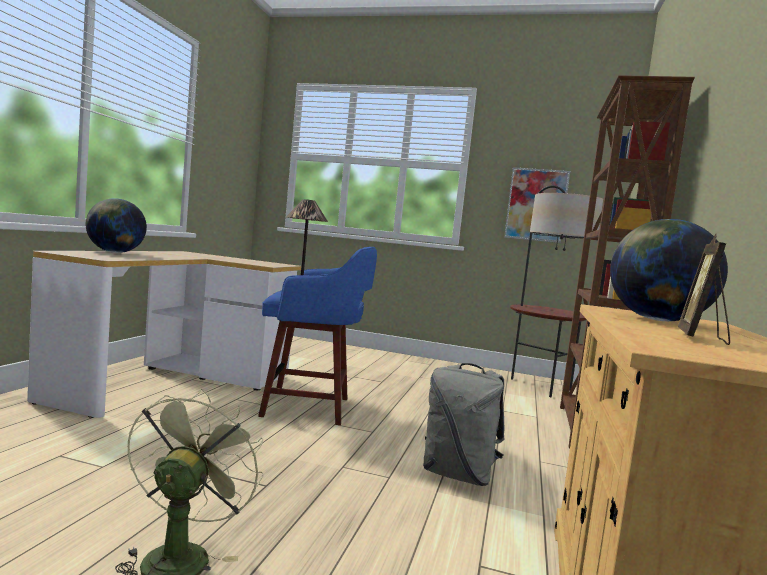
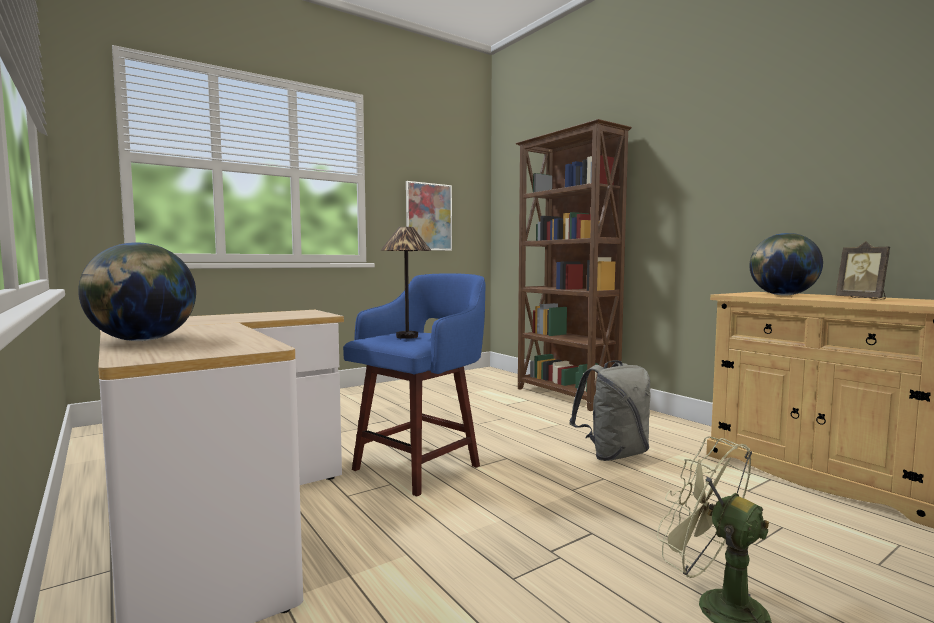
camera: 50 degrees left, 0 degrees up
(538, 387) = (471, 380): floor lamp -> none

